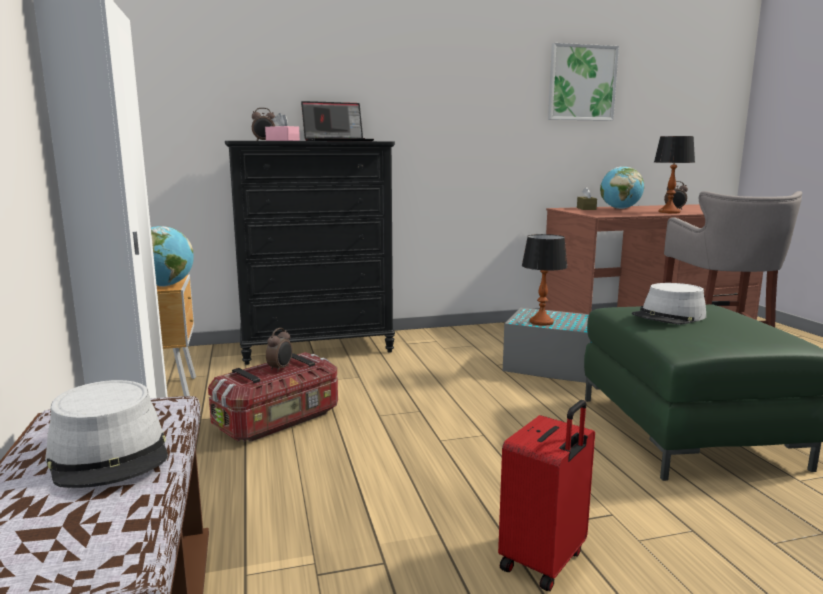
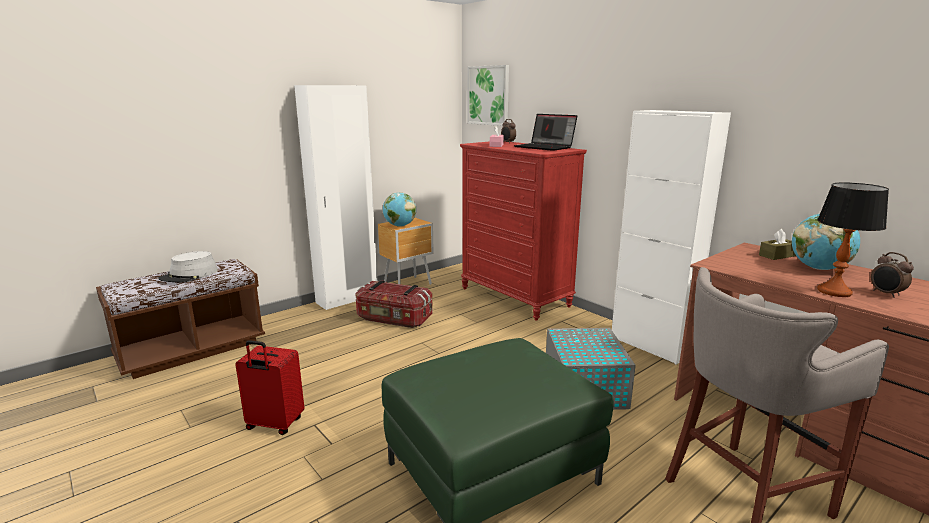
camera: 65 degrees right, 5 degrees up
(280, 368) = (398, 290): alarm clock -> none
(317, 347) = (515, 297): black dresser -> red dresser
(491, 329) = (650, 345): none -> white cabinet
(541, 322) = (569, 341): table lamp -> none
(582, 83) = (819, 94): picture -> picture (488, 95)
(669, 316) = (489, 362): grey hat -> none

